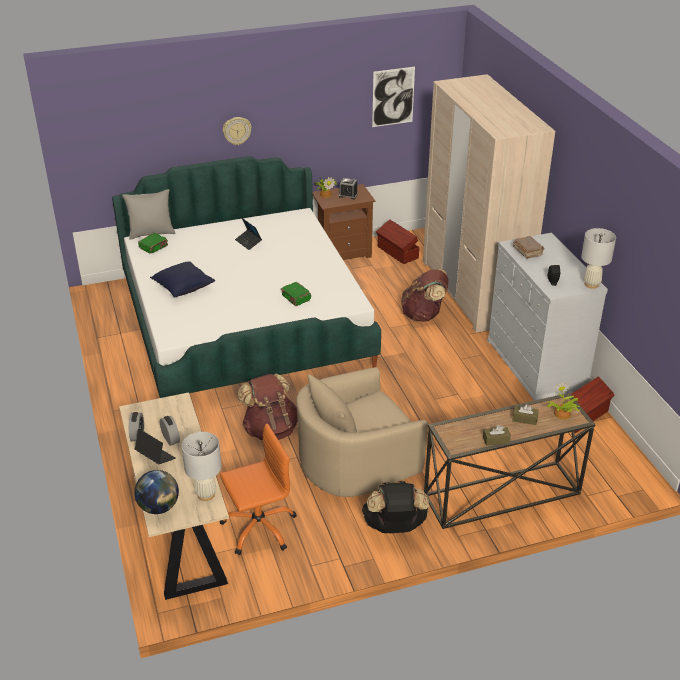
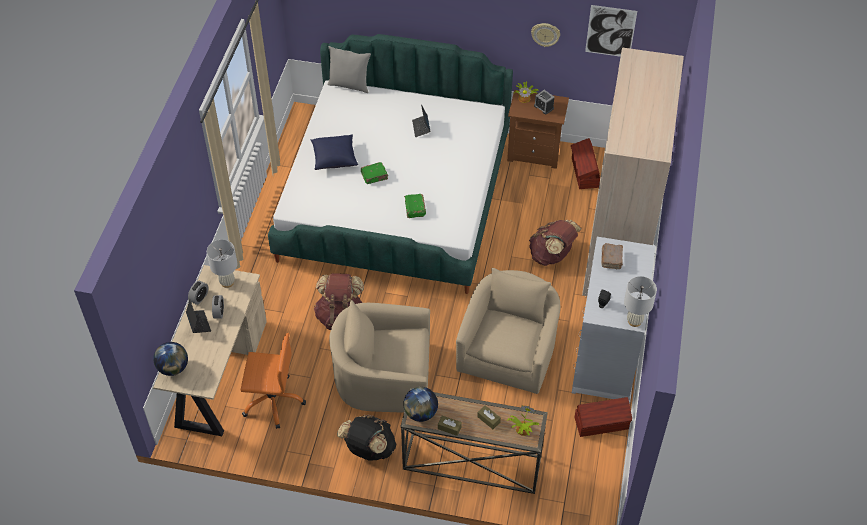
camera: 30 degrees right, 15 degrees up
(154, 247) = (341, 102): green book -> green book (374, 176)
(206, 495) = (210, 373): white table lamp -> white table lamp (227, 282)
(237, 130) = (445, 19): wall clock -> wall clock (545, 34)
(453, 395) = (509, 351): none -> beige armchair
(457, 440) = (420, 413): none -> globe

